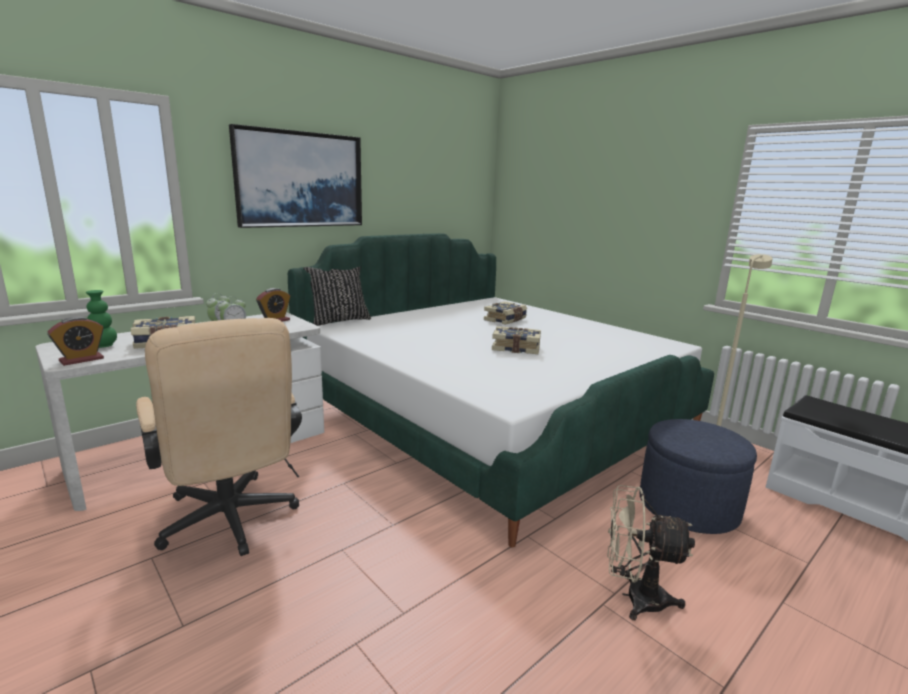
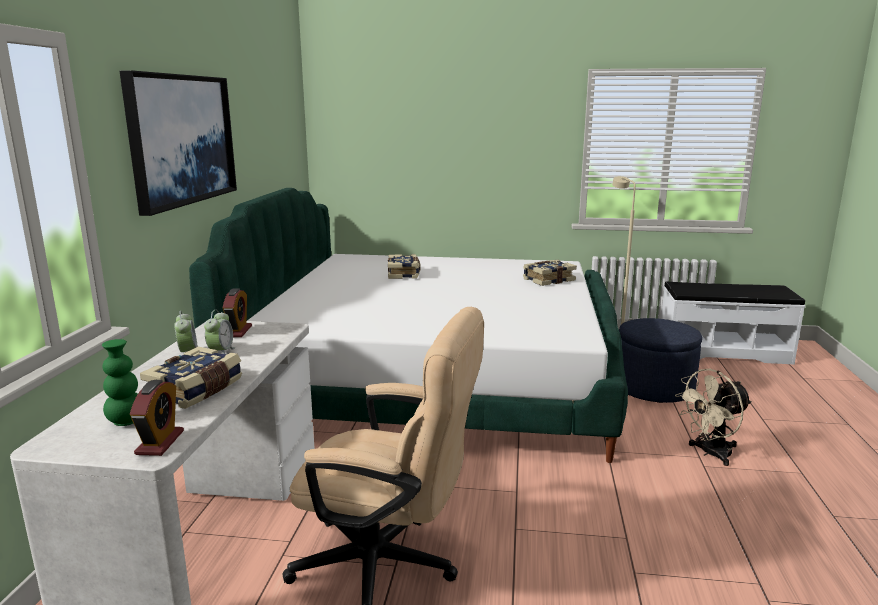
camera: 40 degrees left, 0 degrees up
(339, 320) = (249, 317): black pillow -> none
(516, 348) = (475, 297): book -> book (548, 280)

